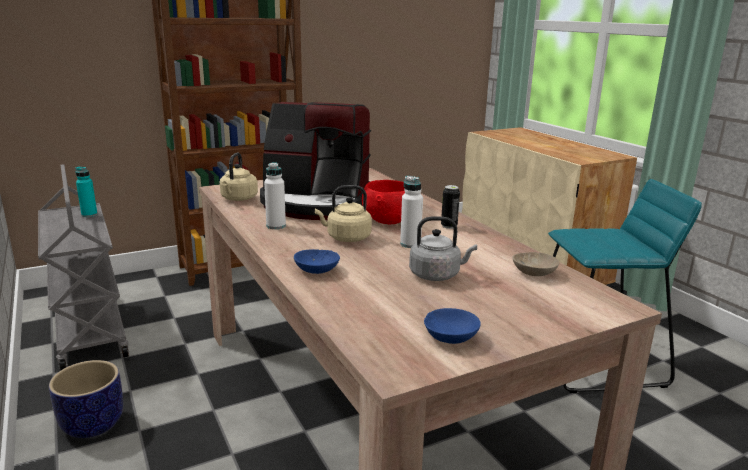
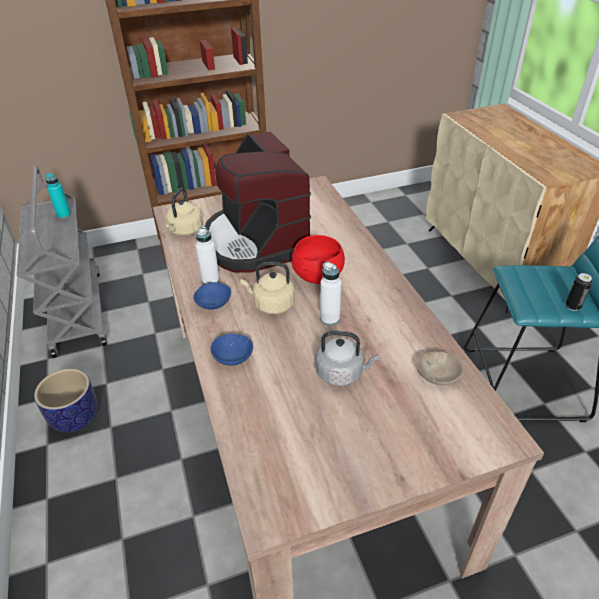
camera: 10 degrees right, 20 degrees up
(316, 203) = (256, 241): coffee machine -> coffee machine turned 45 degrees clockwise
(449, 226) = (376, 289): can -> can (573, 306)
(452, 337) = (330, 473): blue bowl -> blue bowl (214, 303)

